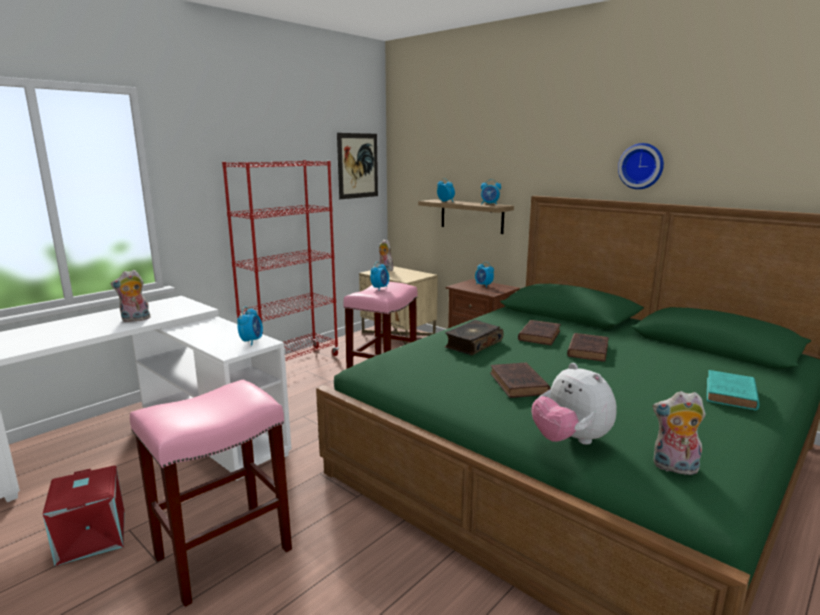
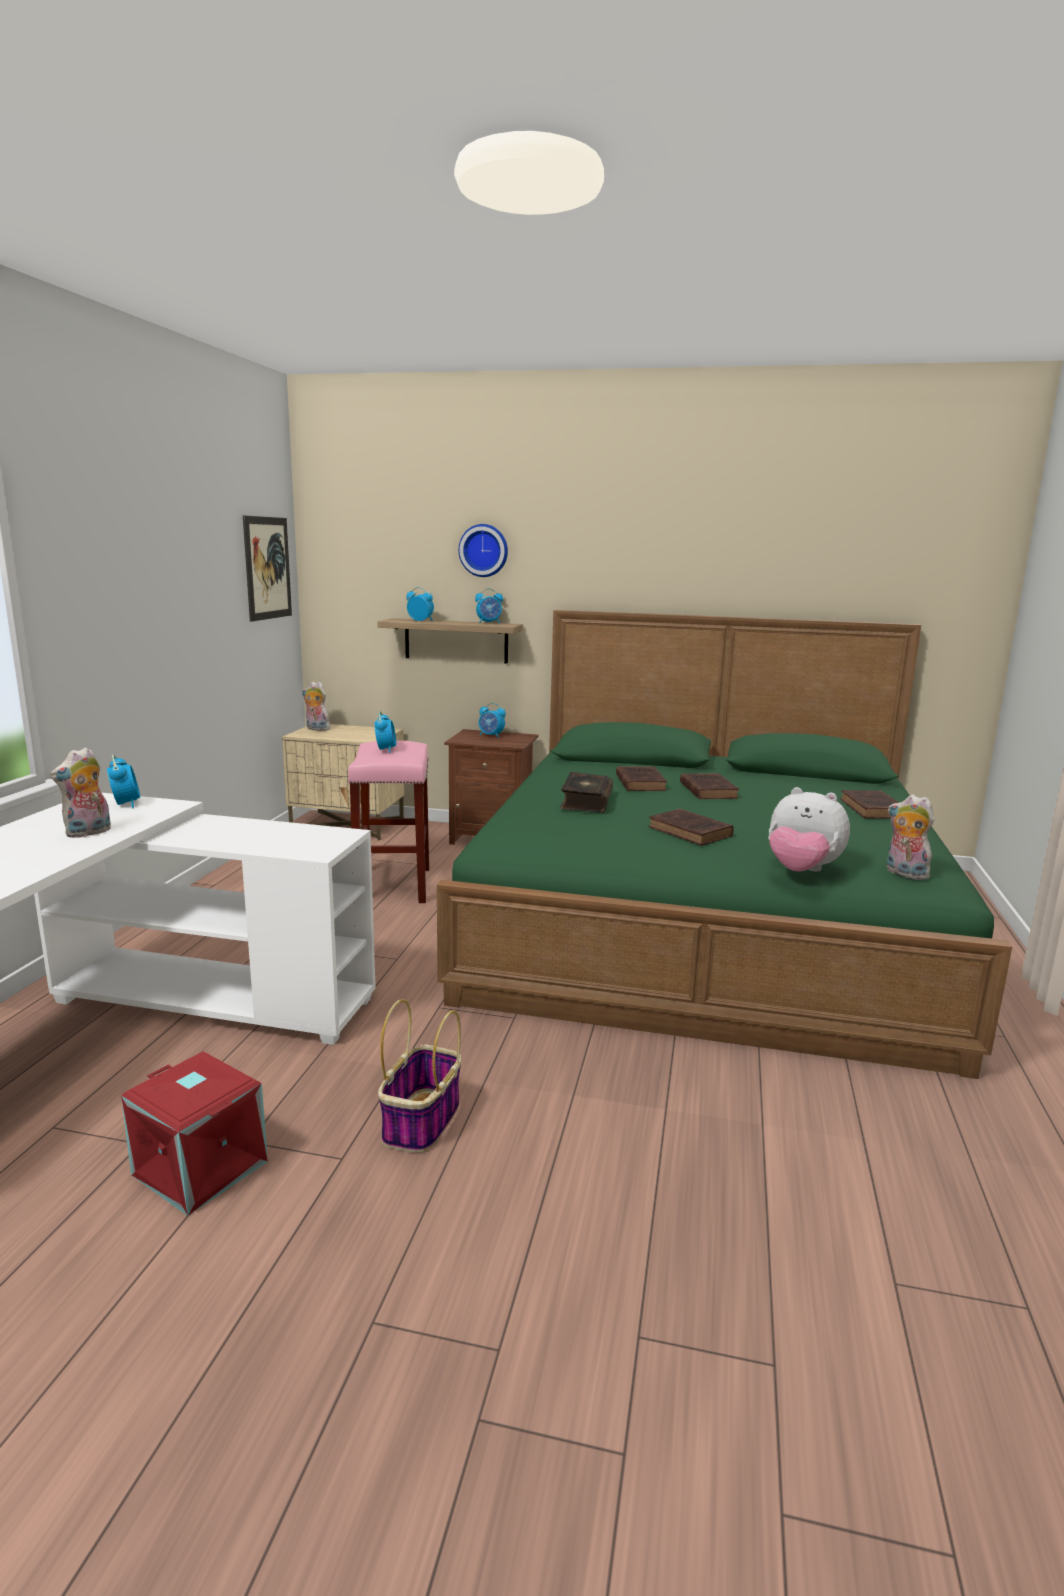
camera: 30 degrees left, 0 degrees up
(222, 554) = (421, 1122): pink stool -> basket
(251, 341) = (323, 835): alarm clock -> alarm clock (126, 804)
(292, 363) = (227, 889): red bookcase -> none
(641, 166) = (692, 572): wall clock -> wall clock (484, 550)
(674, 468) = (904, 873): plush toy -> plush toy turned 60 degrees clockwise
(730, 394) = (873, 809): turquoise book -> brown book

